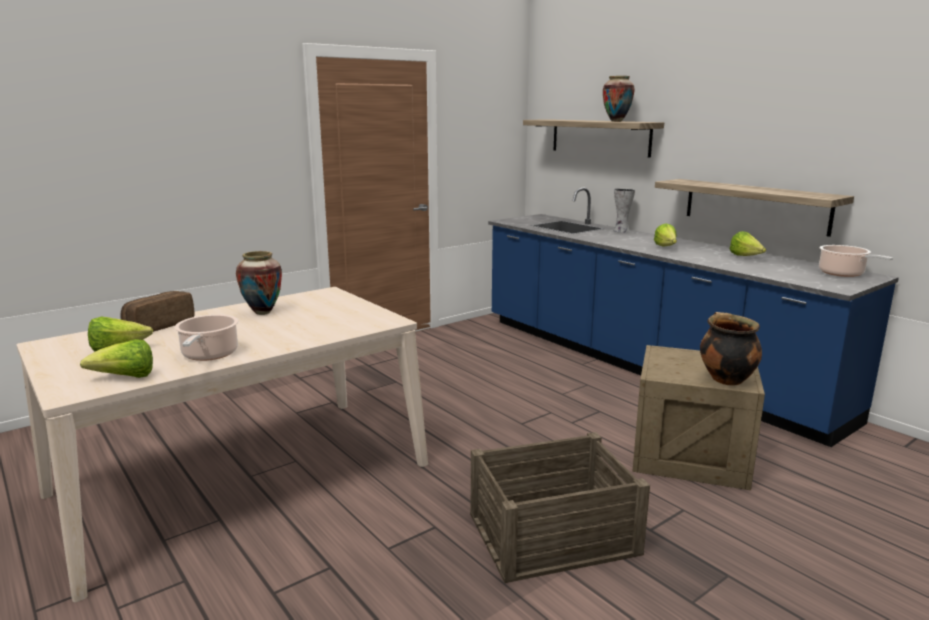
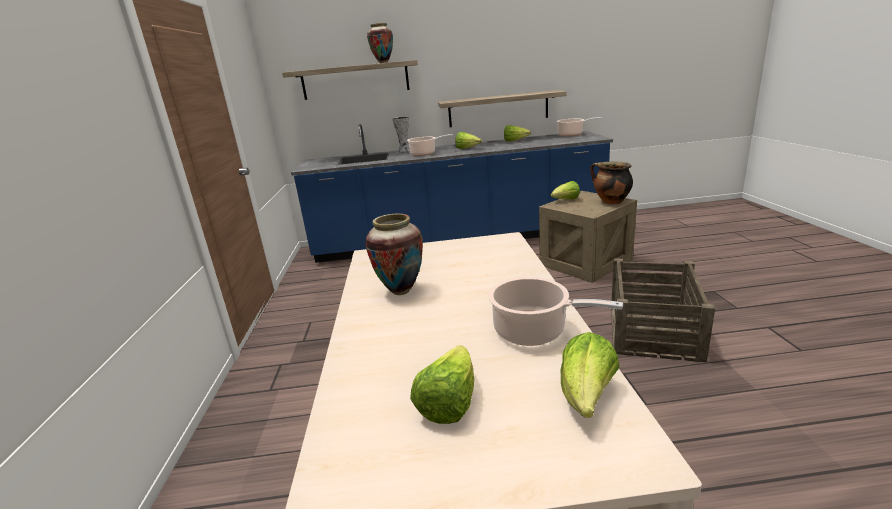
camera: 55 degrees left, 5 degrees up
(158, 325) = (365, 364): bread -> none
(616, 239) = (424, 154): none -> cooking pot
(691, 354) = (566, 200): none -> lettuce

